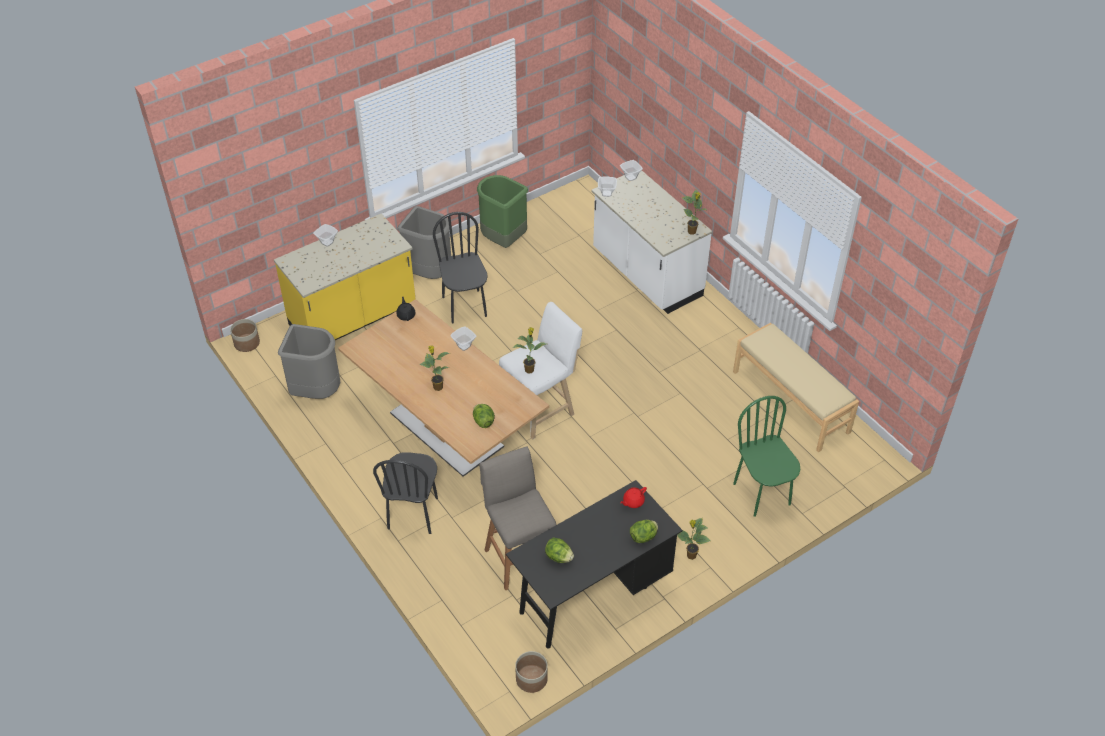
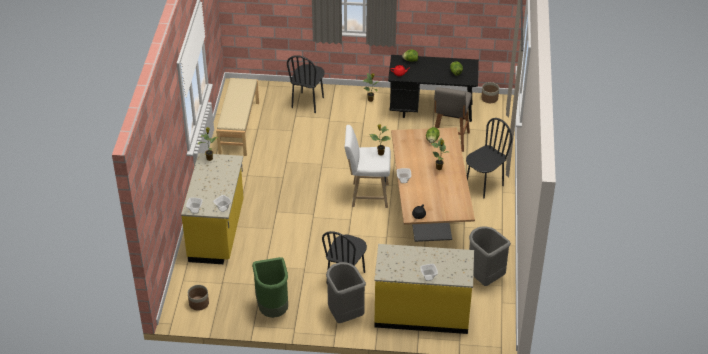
camera: 140 degrees left, 5 degrees down
(247, 343) = (504, 336): planter -> planter (199, 303)
(646, 274) = (218, 232): white counter -> yellow counter
(762, 494) = (308, 102): green chair -> black chair

